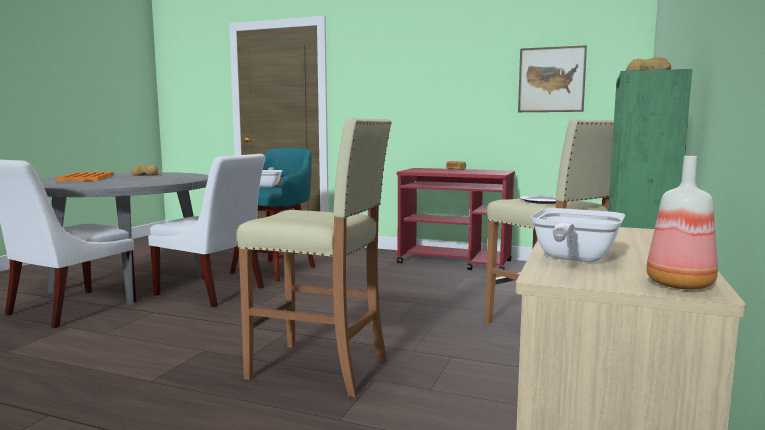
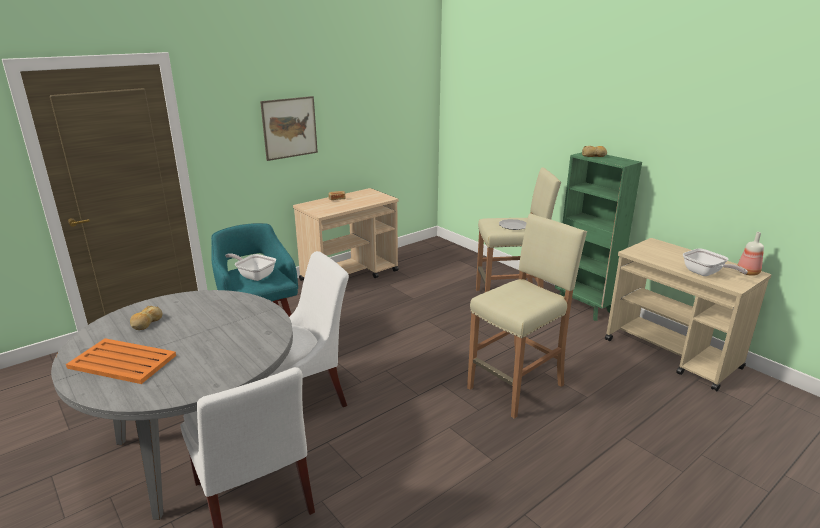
camera: 60 degrees left, 15 degrees up
(455, 262) = (350, 275): red cart -> beige cart
(551, 79) = (386, 111): picture -> picture (289, 128)

